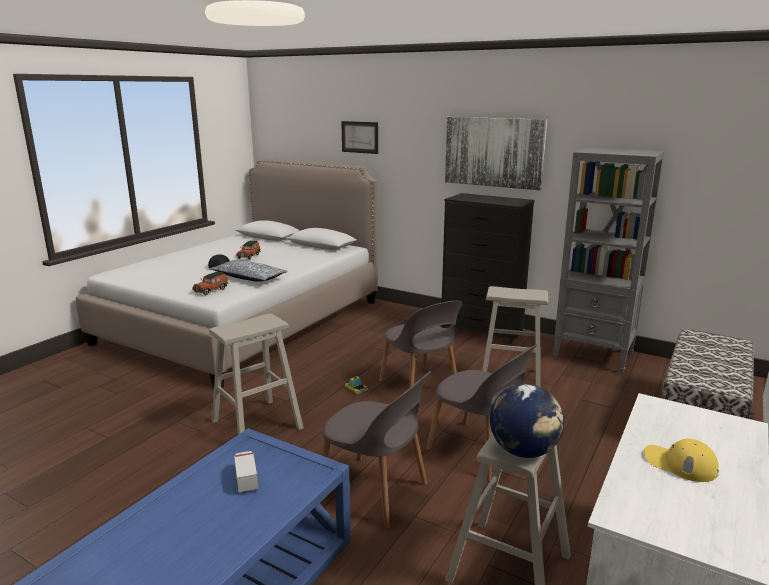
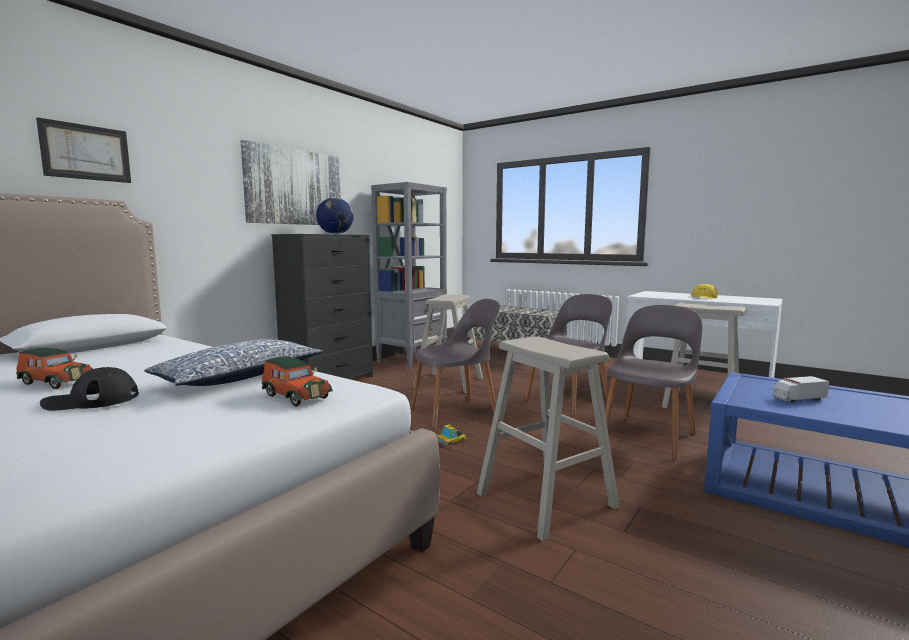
camera: 85 degrees left, 10 degrees down
(524, 451) = (727, 306): globe -> globe (335, 234)

